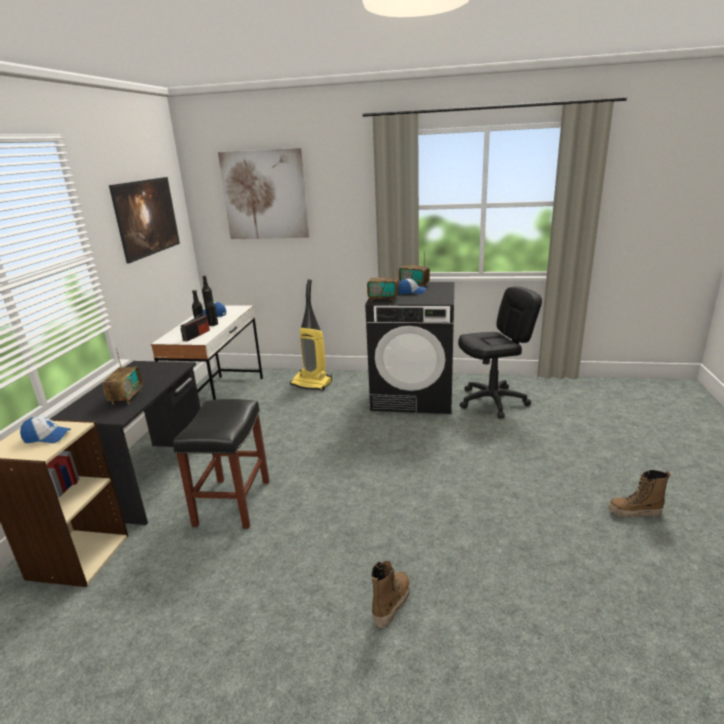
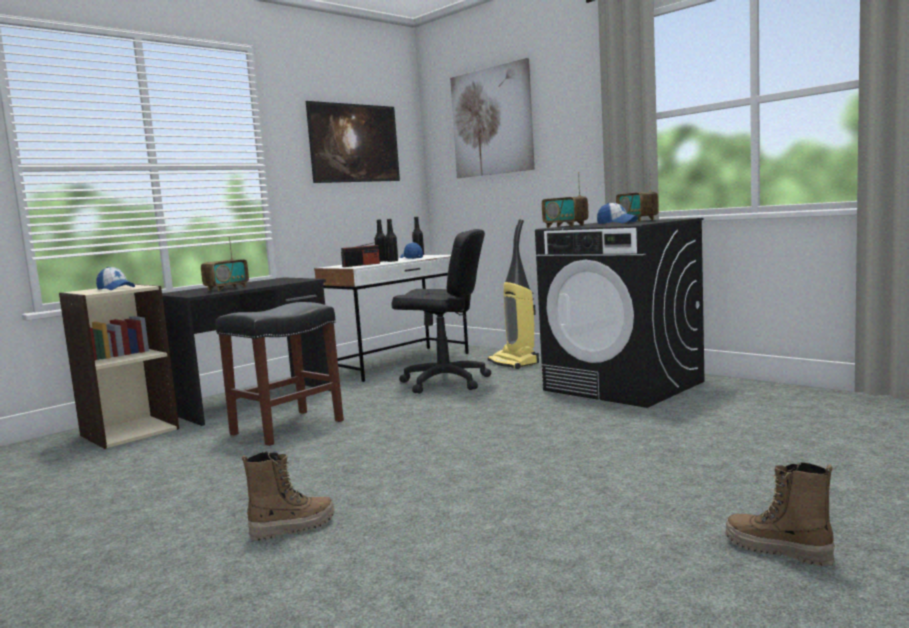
camera: 35 degrees right, 15 degrees down
(493, 401) = (733, 406): black office chair -> black office chair (445, 382)

